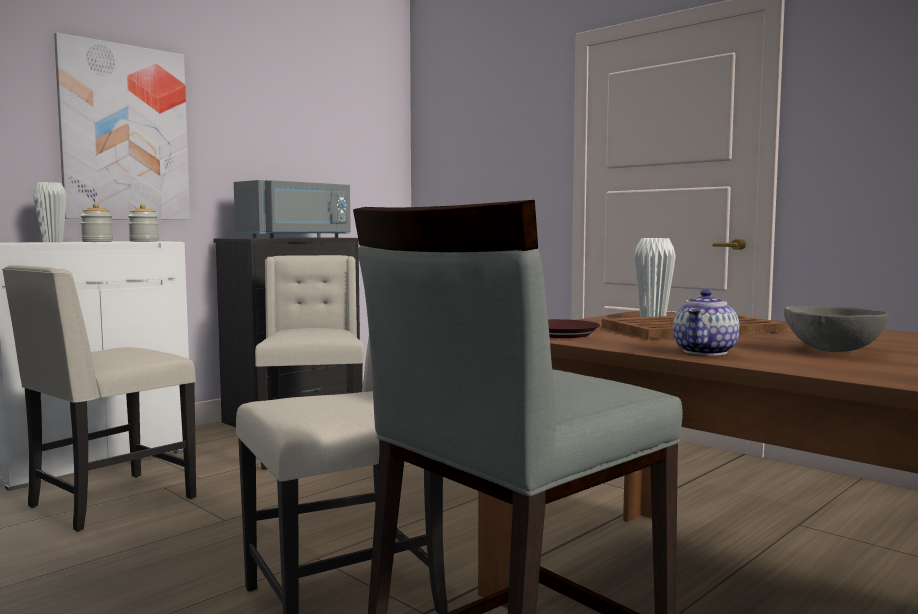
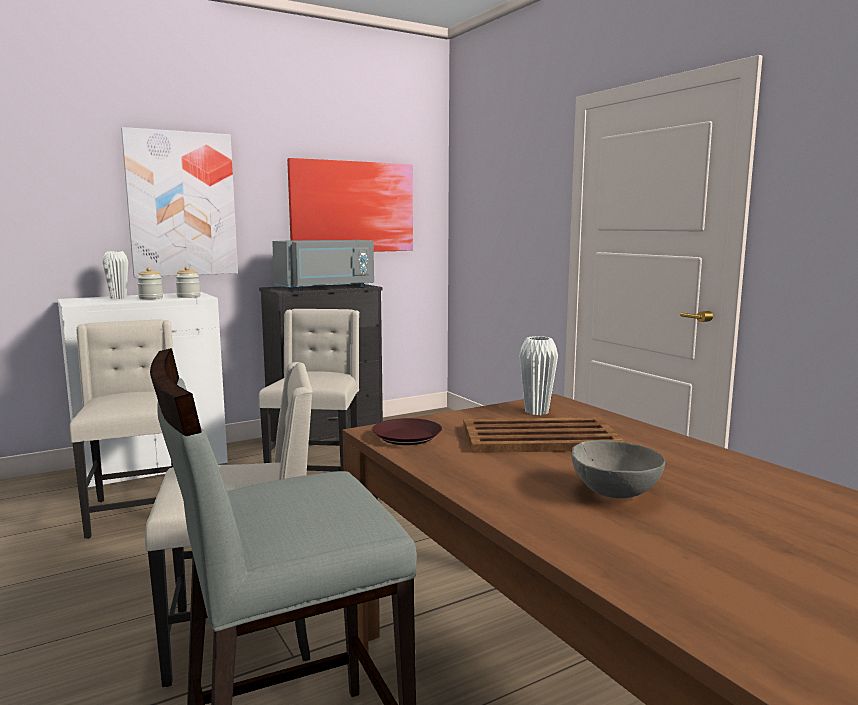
camera: 15 degrees right, 5 degrees up
(108, 503) = (138, 511): beige chair -> beige chair turned 105 degrees clockwise
(314, 150) = (352, 207): none -> picture
(706, 352) = (487, 483): teapot -> none

